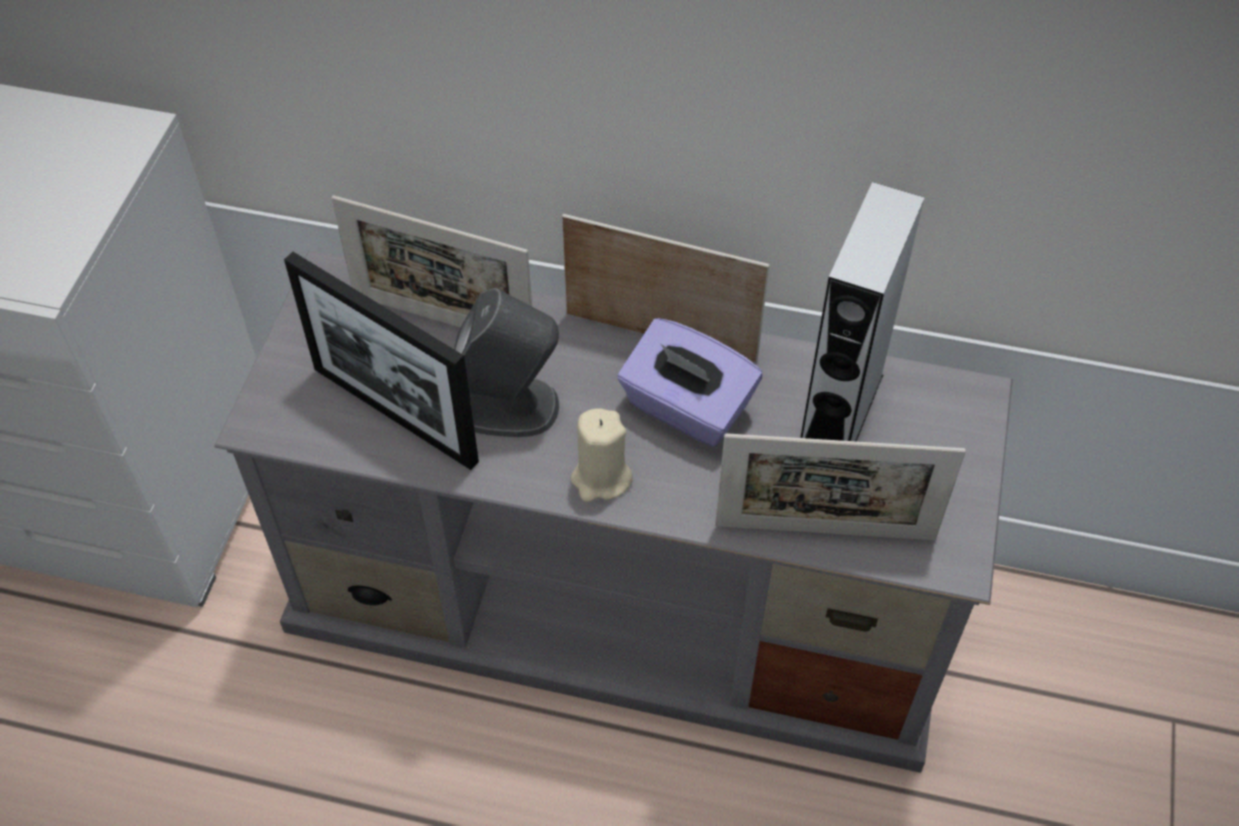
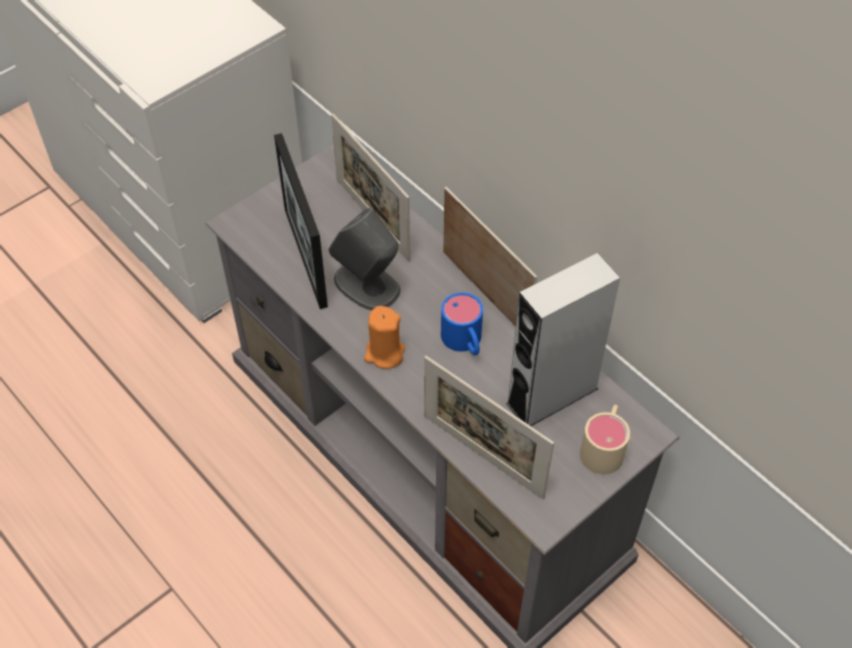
camera: 35 degrees right, 0 degrees up
(601, 478) = (384, 353): beige candle -> orange candle
(686, 408) = (465, 342): purple tissue box -> blue mug
(946, 437) = (604, 446): none -> beige mug

